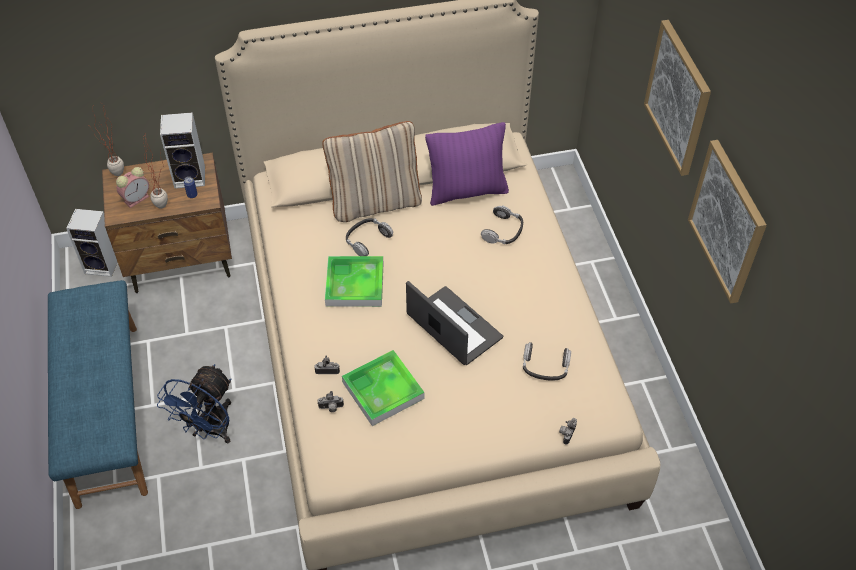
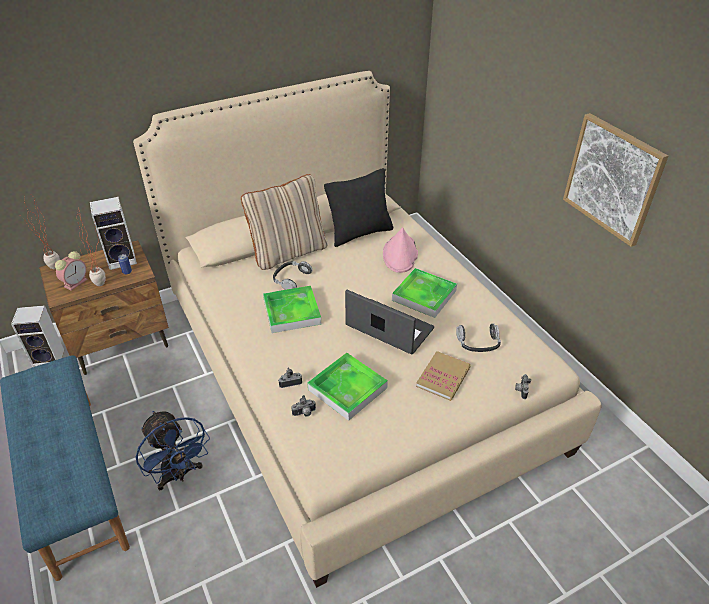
camera: 15 degrees left, 10 degrees down
(210, 430) = (179, 475): blue fan -> blue fan turned 45 degrees counterclockwise
(467, 191) = (360, 233): purple pillow -> black pillow
(489, 399) = (443, 377): none -> book
(503, 231) = (400, 254): headphones -> pink hat
(509, 293) = (424, 295): none -> tray
(678, 97) = (533, 104): picture -> none

